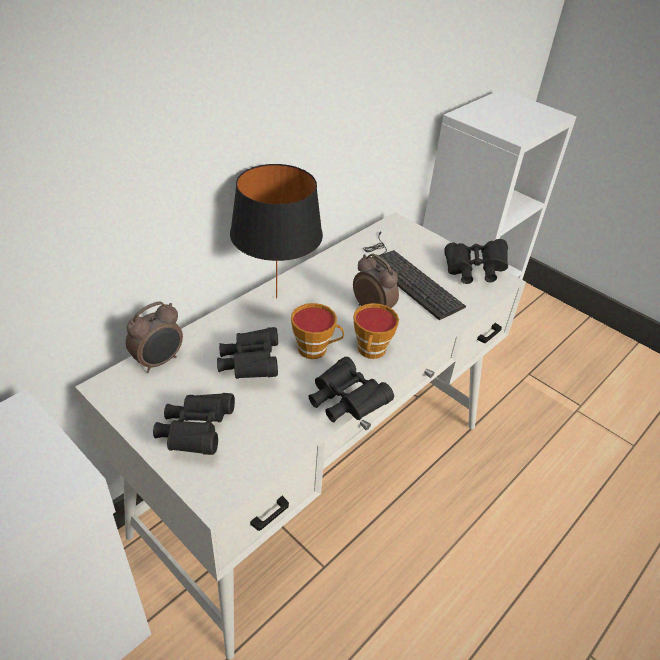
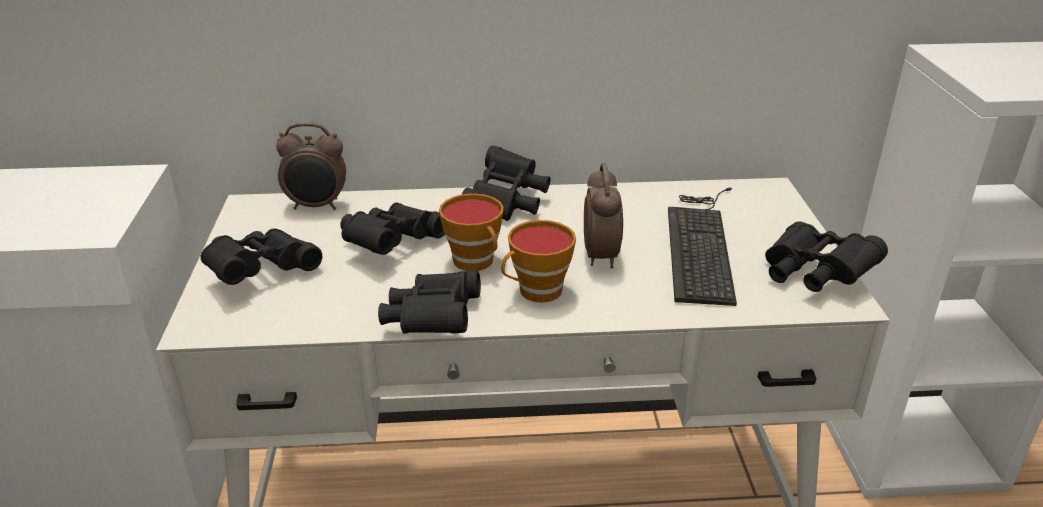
camera: 45 degrees right, 10 degrees down
(277, 298) = (506, 202): black table lamp -> black binoculars

